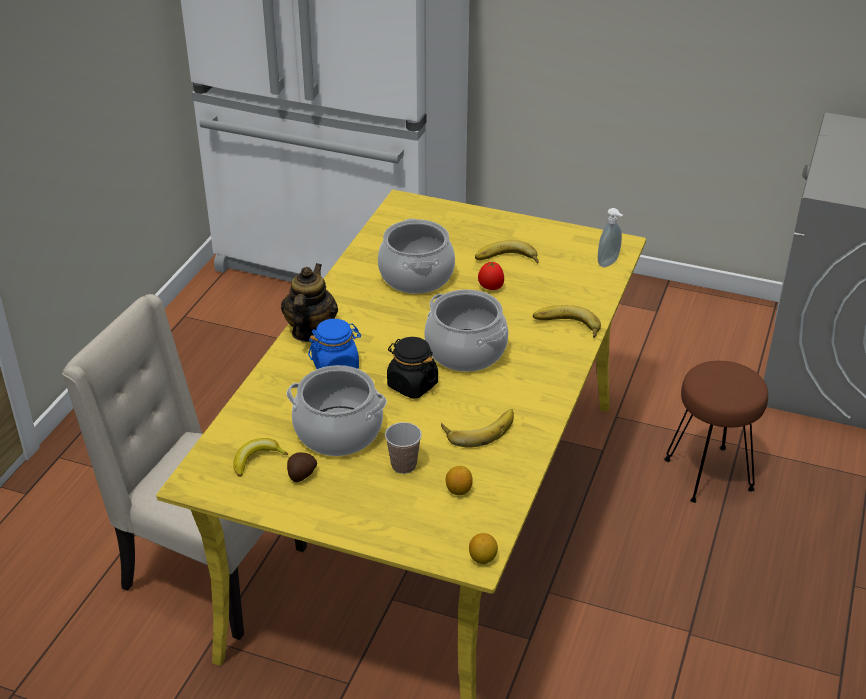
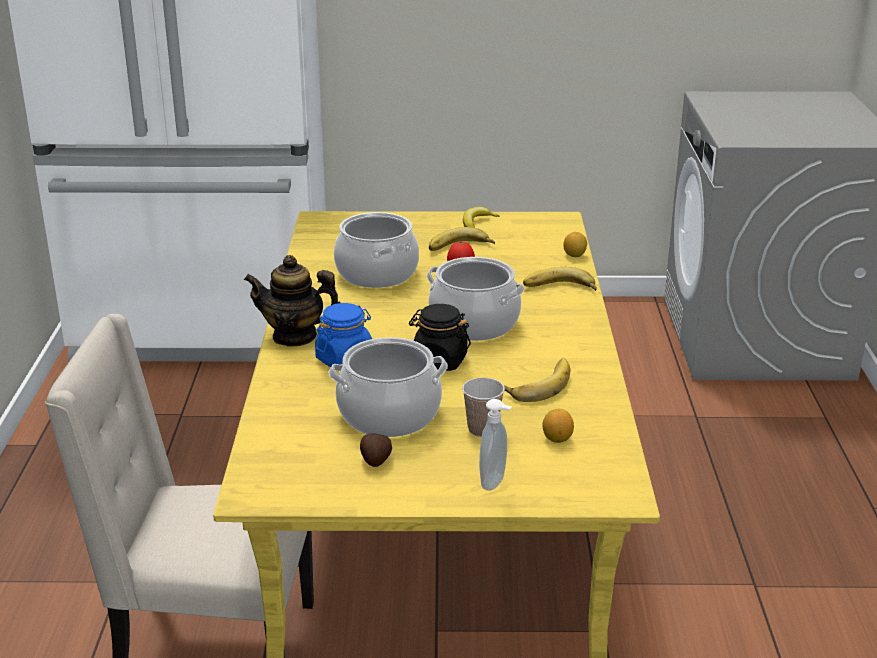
camera: 20 degrees left, 10 degrees down
(257, 460) = (314, 457): banana -> banana (477, 223)
(310, 331) = (295, 336): teapot -> teapot turned 75 degrees counterclockwise
(483, 558) = (628, 492): lemon -> lemon (574, 255)
(609, 263) = (561, 235): soap dispenser -> soap dispenser (495, 482)
(710, 474) = (685, 445): brown stool -> none

